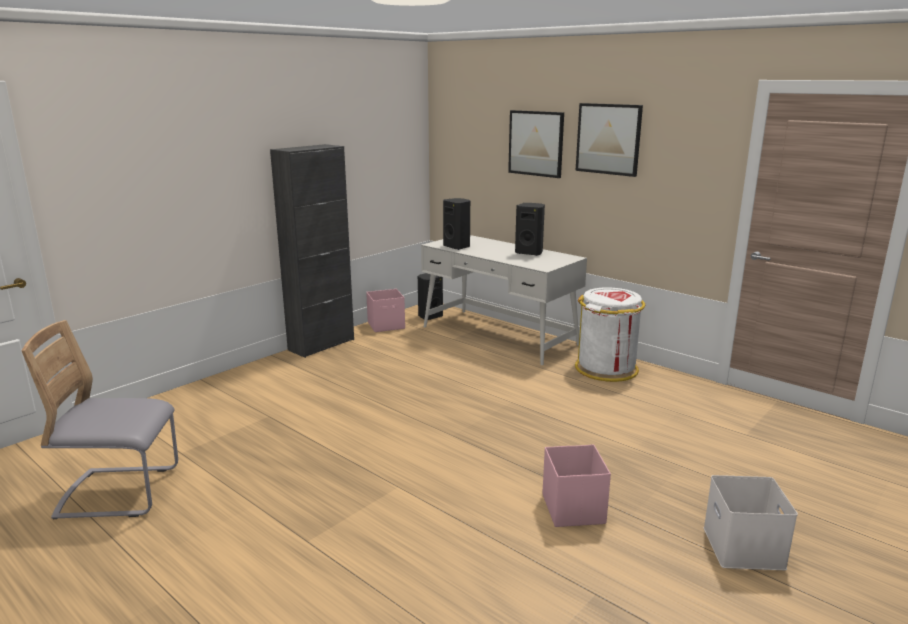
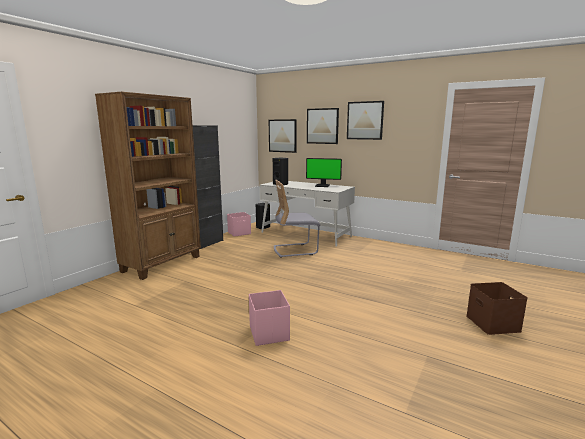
camera: 10 degrees left, 5 degrees down
(120, 492) = (98, 331): grey chair -> grey chair (295, 250)
(244, 380) = (162, 264): none -> brown bookcase
(469, 155) = (282, 136): none -> picture
(530, 253) = (322, 185): black speaker -> monitor
(573, 508) = (390, 313): pink storage box -> pink storage box (269, 333)
(606, 369) = (372, 246): white trash can -> none
(745, 548) = (494, 324): white storage box -> brown storage box

